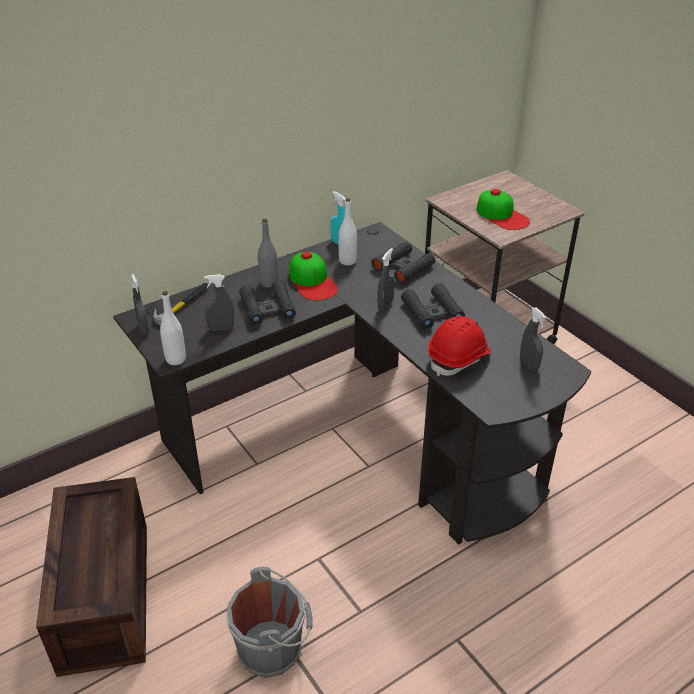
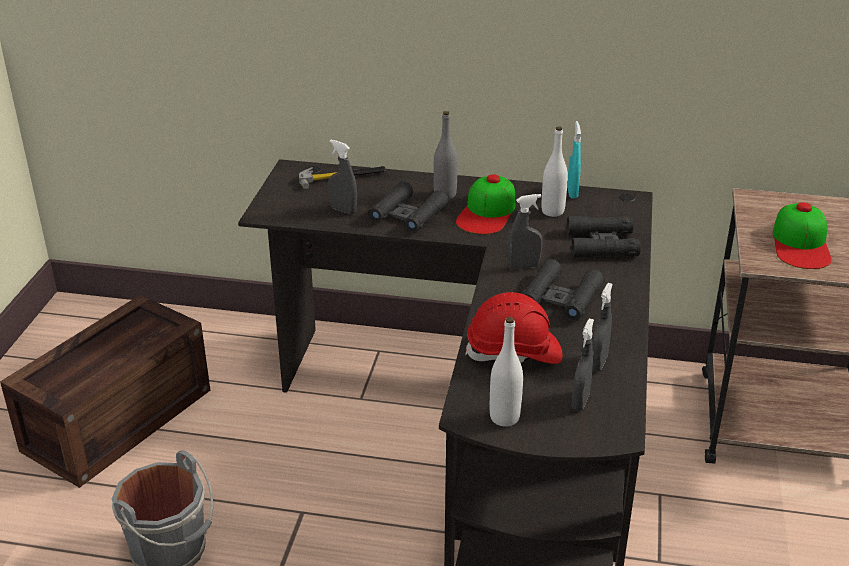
camera: 45 degrees right, 5 degrees down
(143, 329) = (283, 180): grey spray bottle -> grey spray bottle (598, 363)
(176, 359) = (269, 215): white bottle -> white bottle (504, 417)

